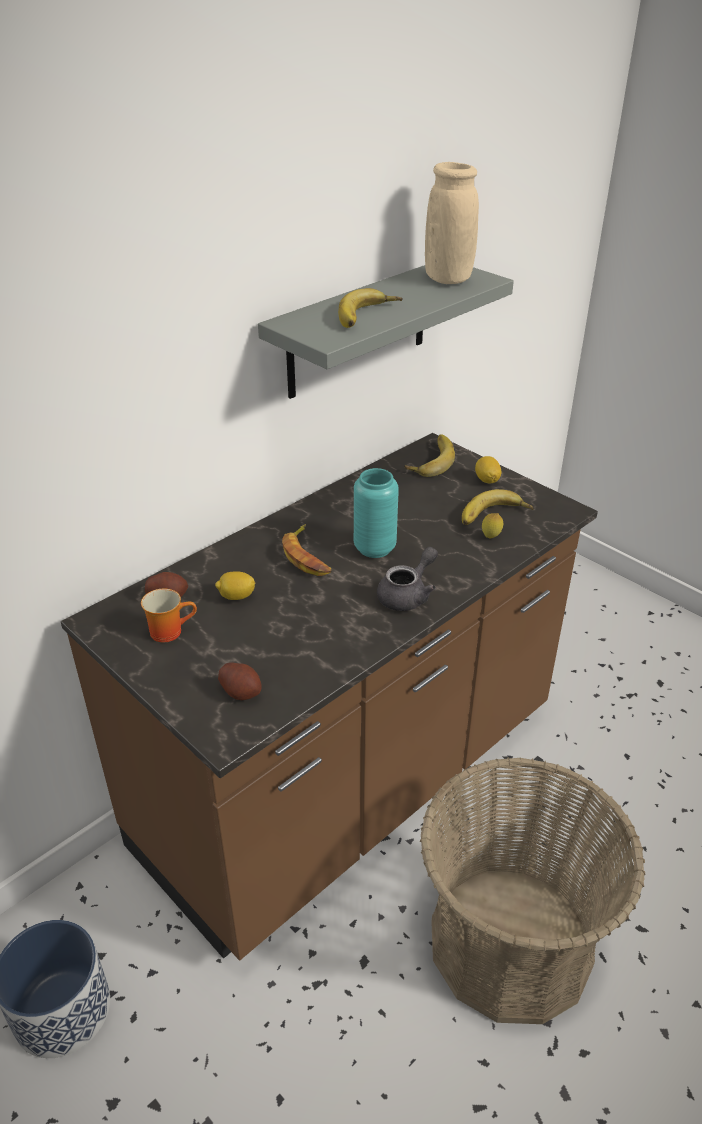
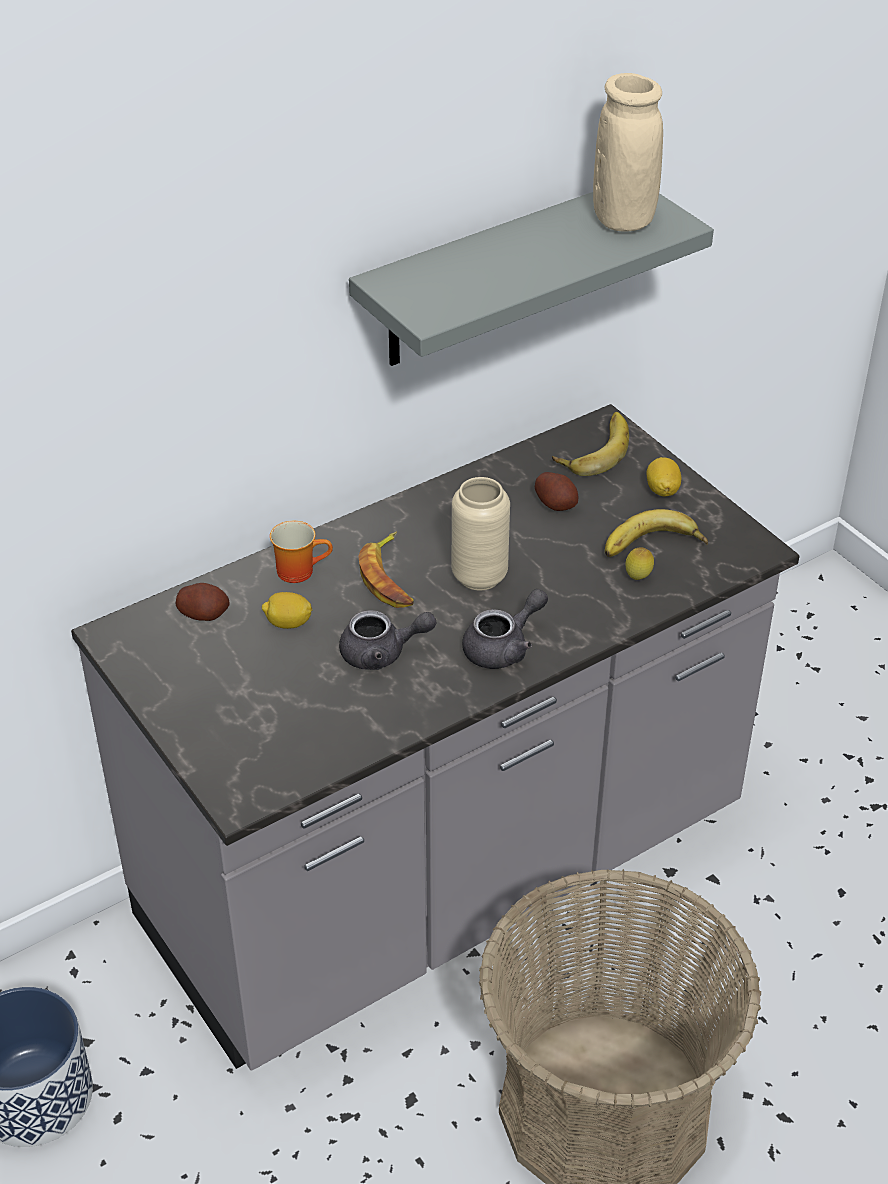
camera: 10 degrees right, 5 degrees up
(170, 630) = (199, 658): mug -> mug (299, 569)
(241, 691) = (269, 747): potato -> potato (556, 503)
(315, 610) = (382, 653): none -> grey teapot
(351, 782) = (443, 873): brown counter -> grey counter
(368, 316) = (494, 279): banana -> none
(374, 548) = (479, 576): turquoise vase -> beige vase

